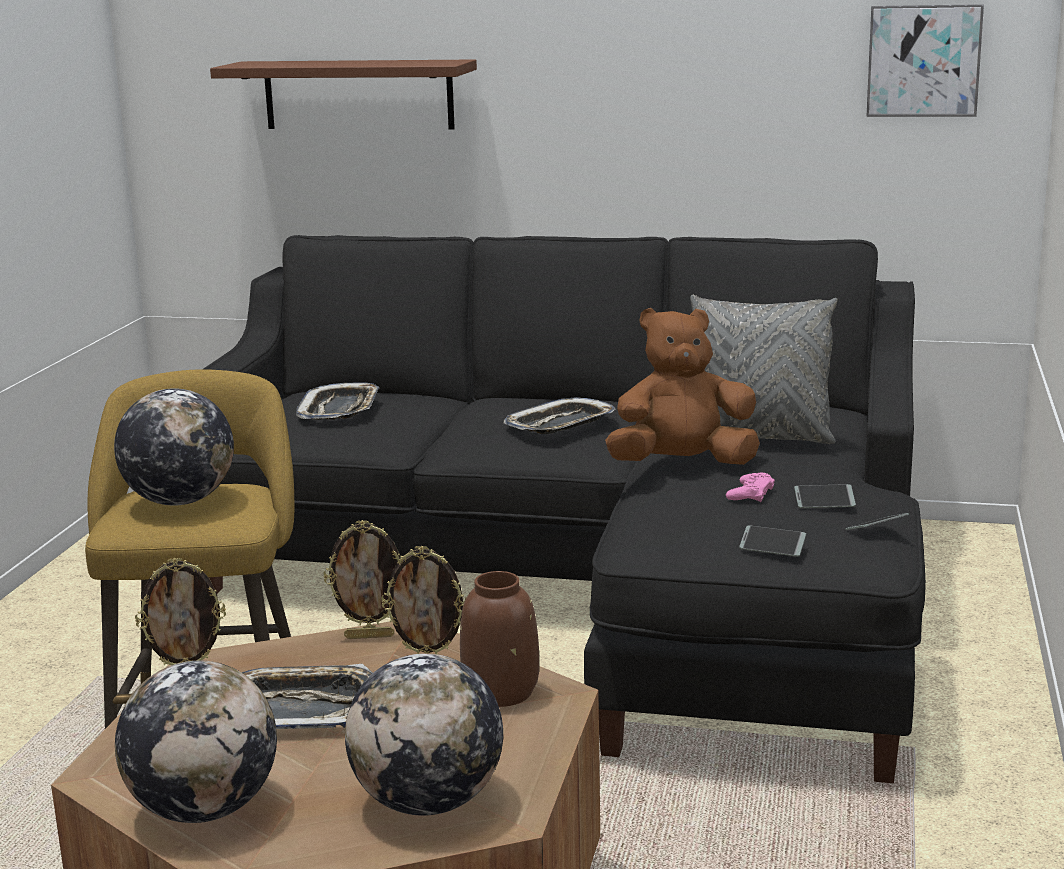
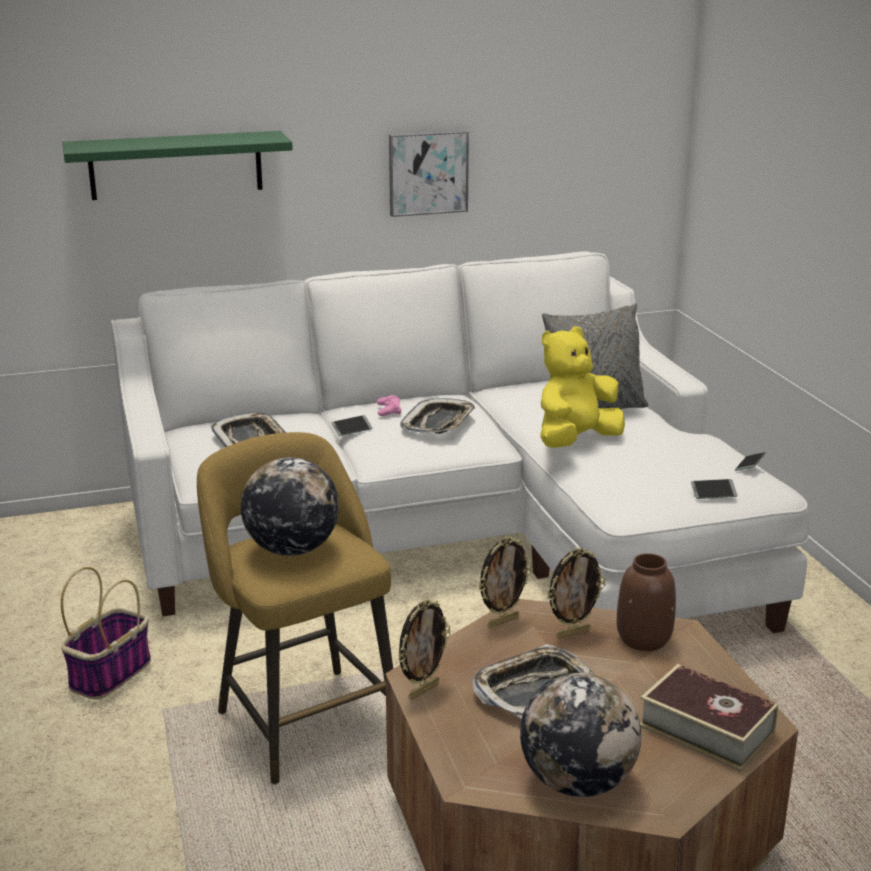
camera: 30 degrees left, 5 degrees up
(94, 633) = (110, 673): none -> basket
(358, 94) = (176, 165): brown shelf -> green shelf
(428, 802) = (706, 729): globe -> book
(592, 586) = (454, 539): black sofa -> white sofa
(681, 465) = (575, 441): brown plush toy -> yellow plush toy
(750, 494) = (651, 456): pink game controller -> pink game controller (388, 410)
(824, 502) = (700, 453): phone -> phone (352, 429)
(923, 60) = (612, 117): picture -> picture (427, 172)

